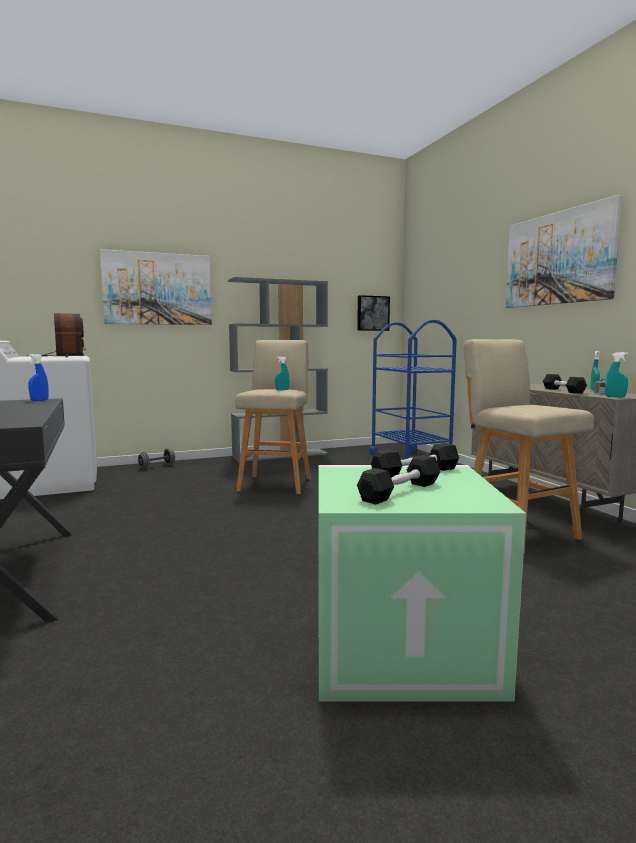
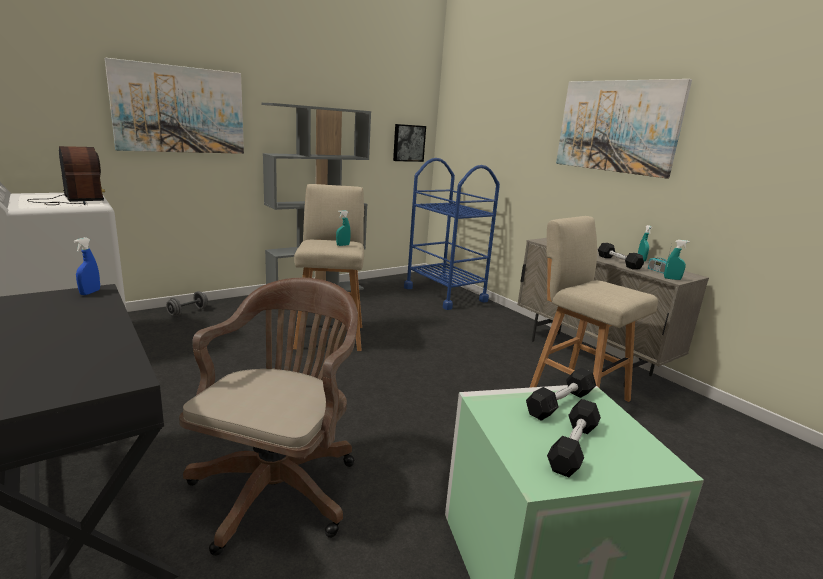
camera: 15 degrees left, 10 degrees up
(173, 573) = (279, 485): none -> brown office chair

